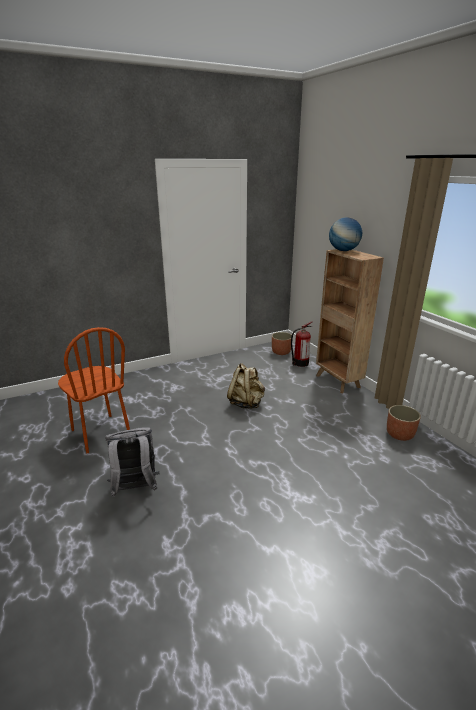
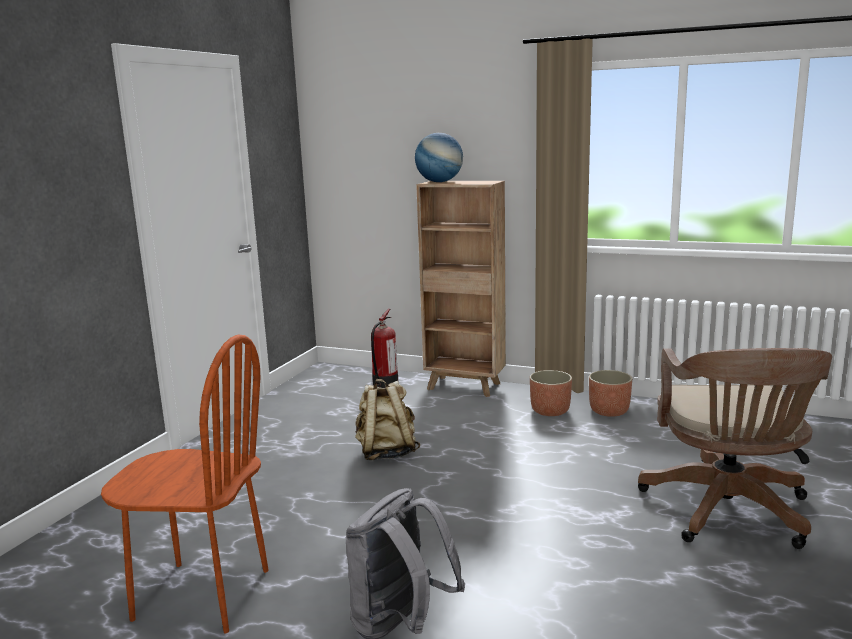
camera: 40 degrees left, 10 degrees down
(281, 352) = (336, 380): planter -> planter (550, 411)
(368, 538) = (728, 512): none -> brown office chair

